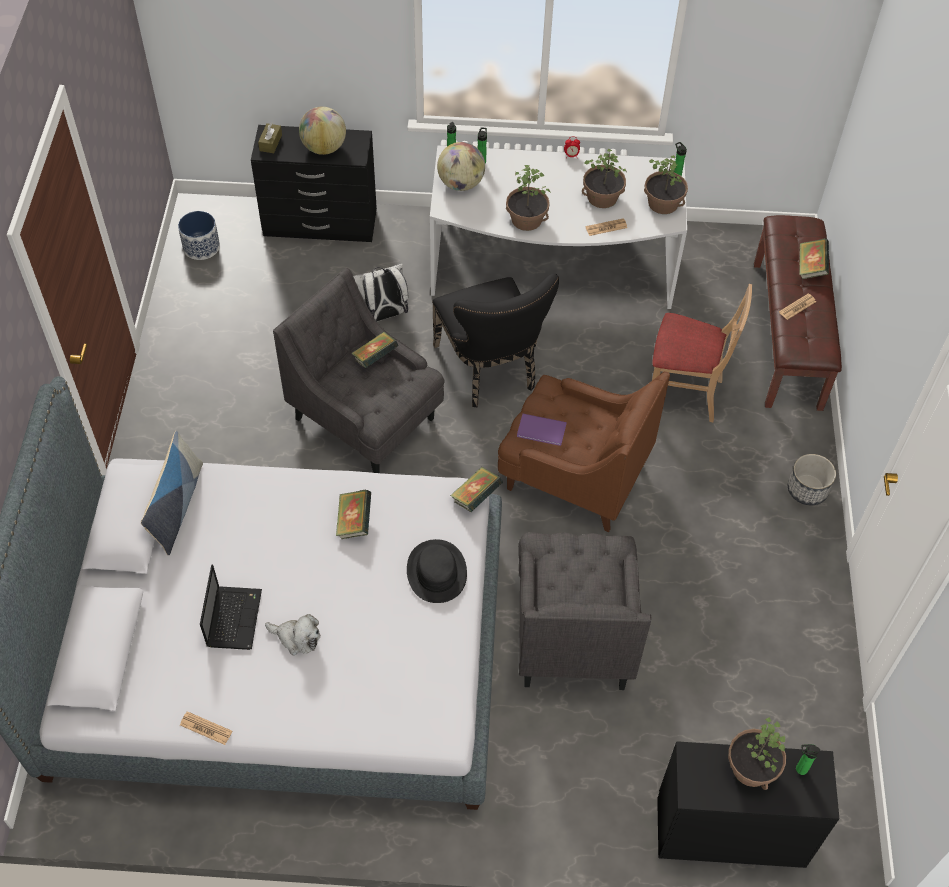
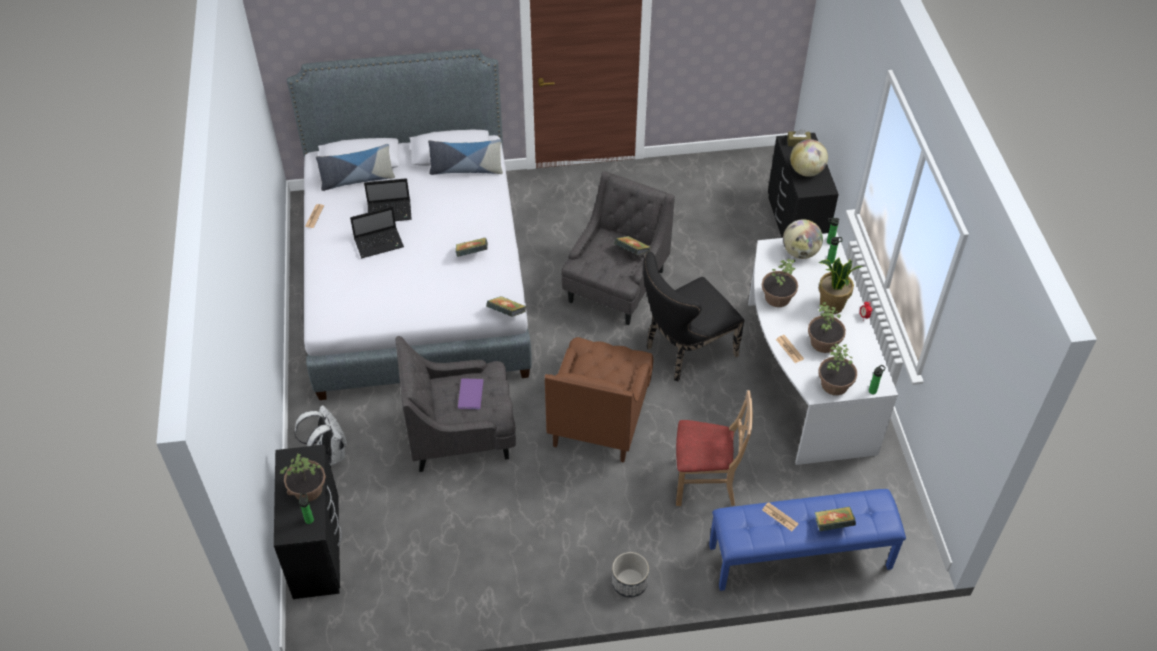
camera: 80 degrees right, 5 degrees down
(143, 658) = (357, 180): none -> pillow
(201, 247) = (743, 167): planter -> none
(297, 638) = (380, 243): plush toy -> laptop
(383, 315) = (717, 279): white backpack -> white backpack (329, 454)
(436, 572) = (440, 302): black hat -> none
(542, 431) = (592, 357): purple book -> purple book (469, 395)
(550, 178) = (831, 306): none -> potted plant
(684, 393) = (705, 483): beige chair -> beige chair turned 90 degrees counterclockwise
(788, 334) = (799, 557): brown bench -> blue bench

